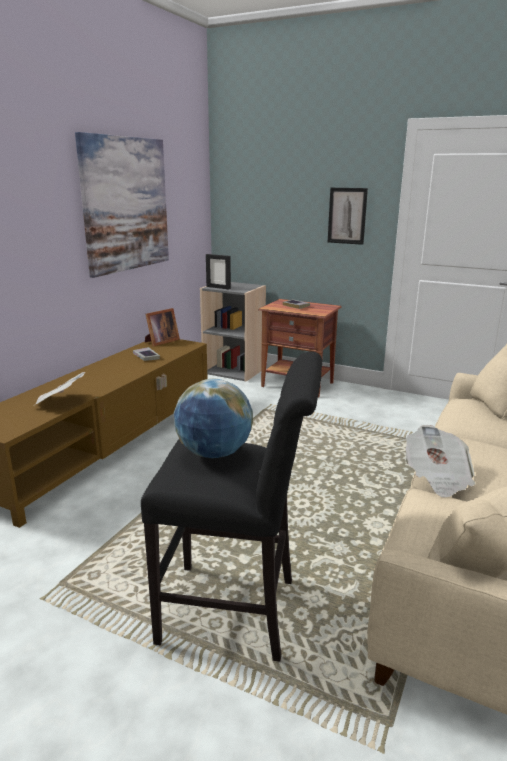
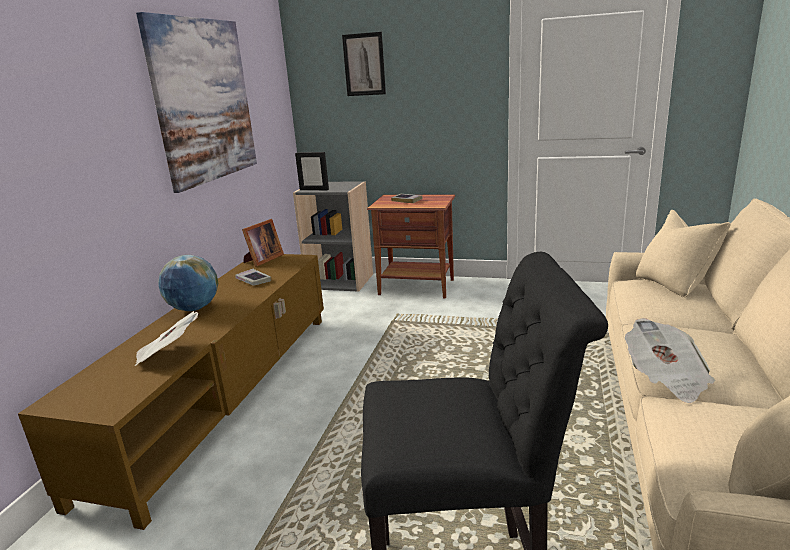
camera: 10 degrees left, 0 degrees up
(214, 454) = (433, 401): globe -> globe (194, 308)
(347, 216) = (451, 95): picture -> picture (364, 64)

